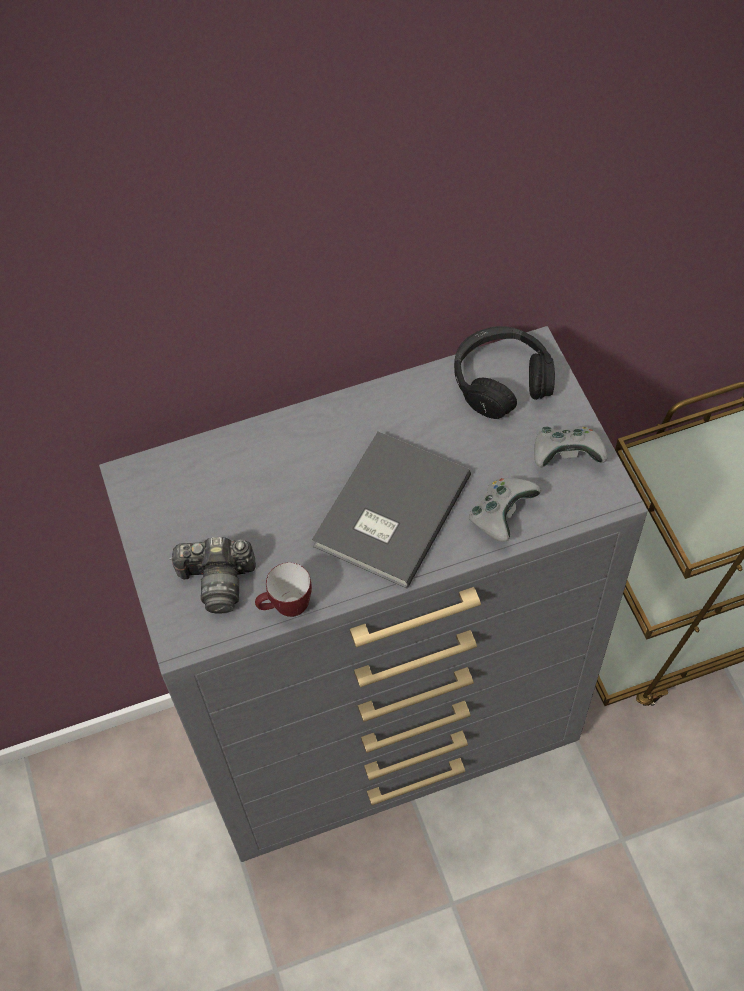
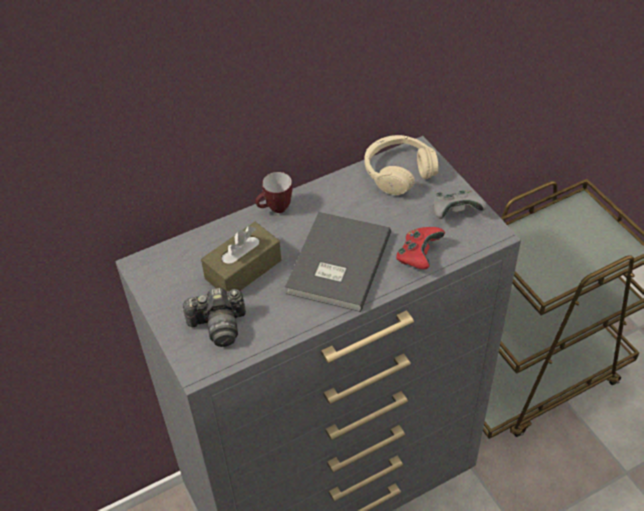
camera: 10 degrees left, 10 degrees down
(263, 502) = (243, 269): none -> brown tissue box
(286, 609) = (274, 337): mug -> mug (275, 209)
(501, 380) = (399, 172): black headphones -> beige headphones
(501, 516) = (418, 256): grey game controller -> red game controller

